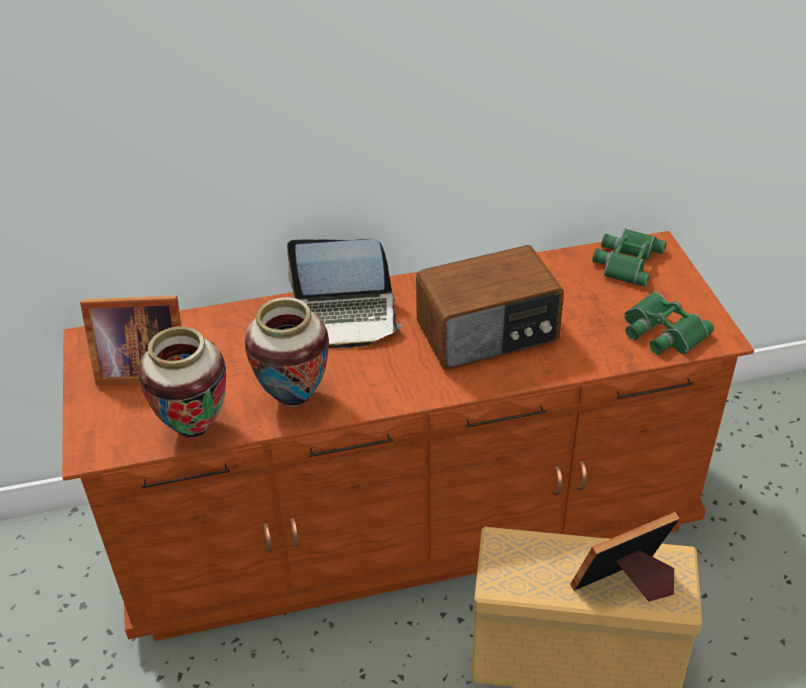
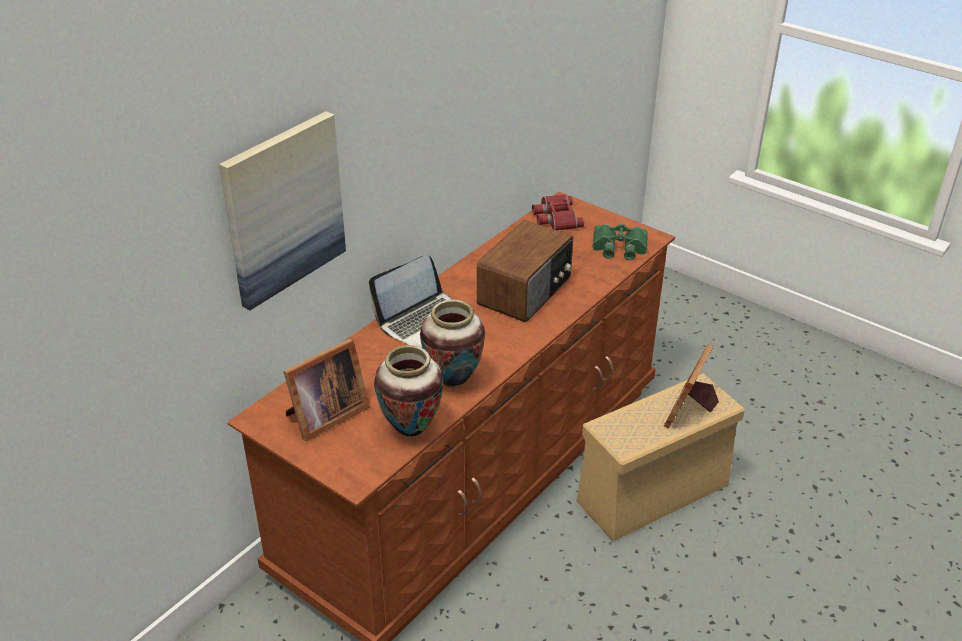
camera: 40 degrees left, 5 degrees down
(153, 119) = (283, 209): none -> picture
(626, 261) = (555, 217): green binoculars -> red binoculars

